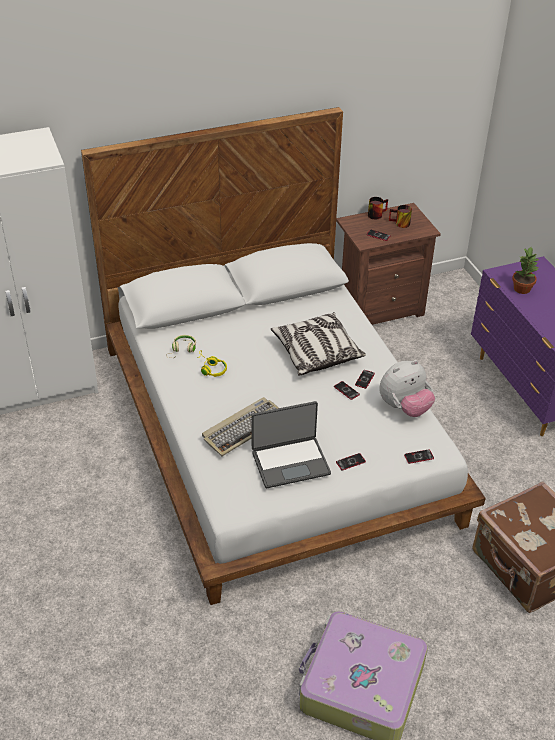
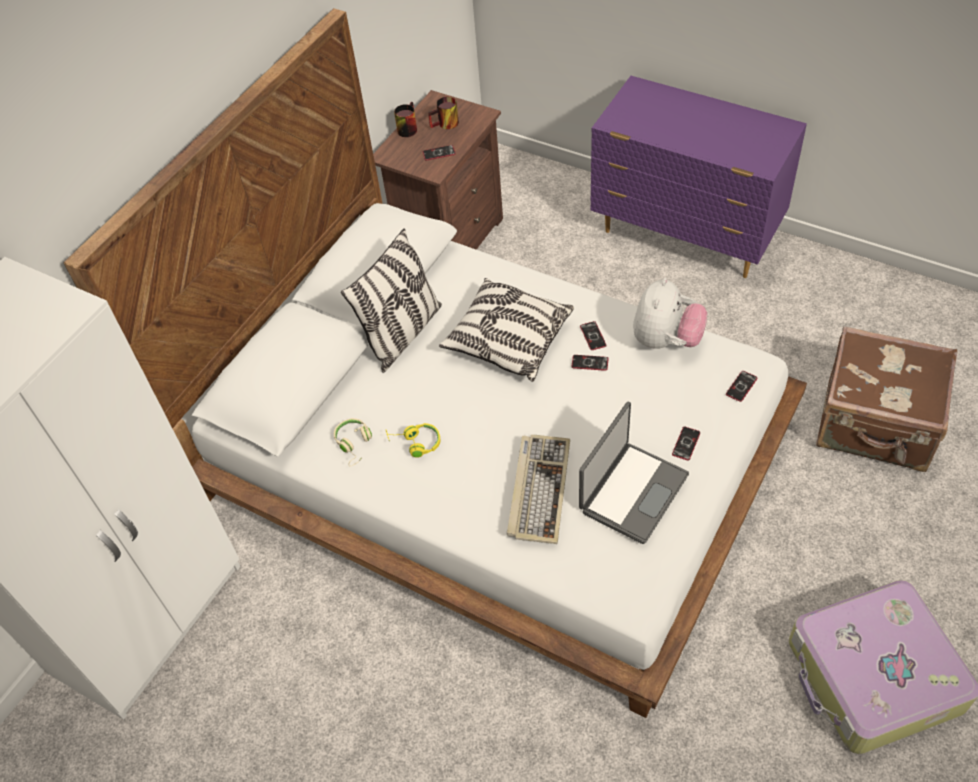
camera: 35 degrees left, 10 degrees up
(266, 316) = (402, 334): none -> pillow
(521, 288) = (652, 125): potted plant -> none

